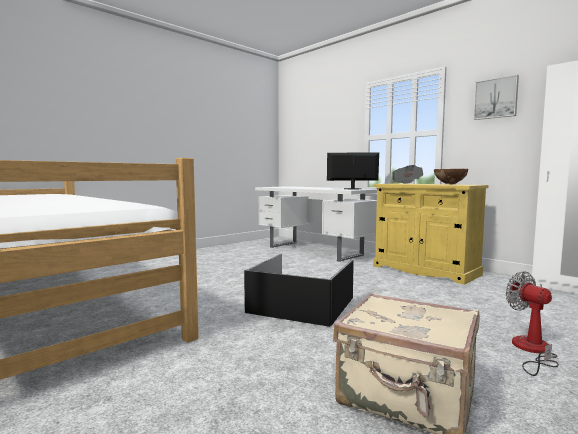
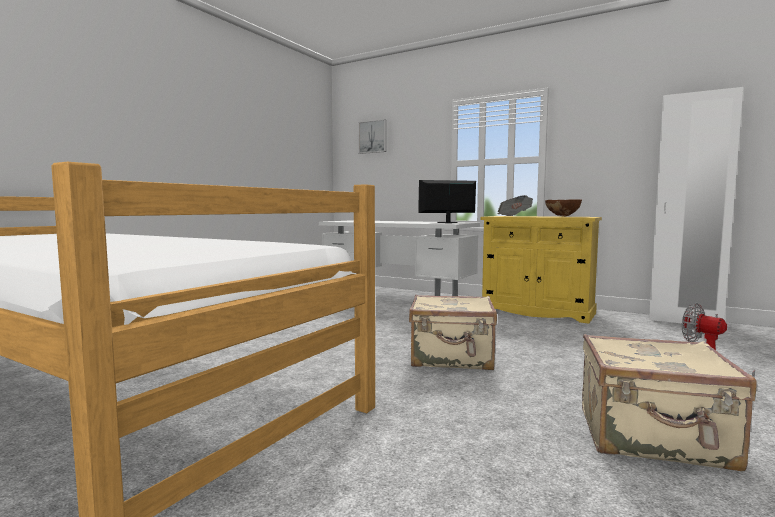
camera: 15 degrees left, 0 degrees up
(303, 305) = (452, 358): black storage box -> beige suitcase
(496, 98) = (604, 125): picture -> picture (373, 137)

